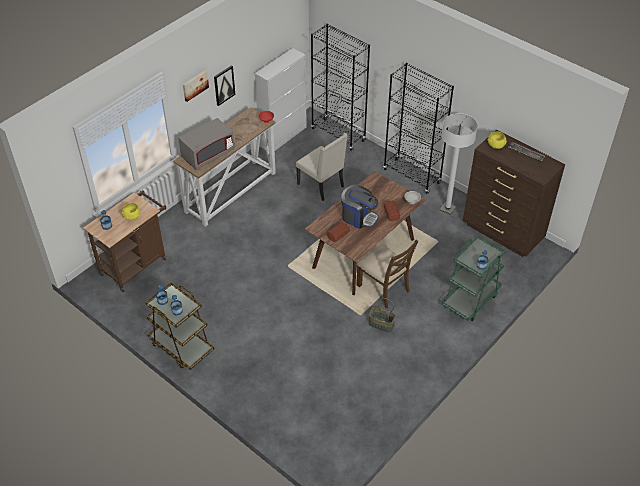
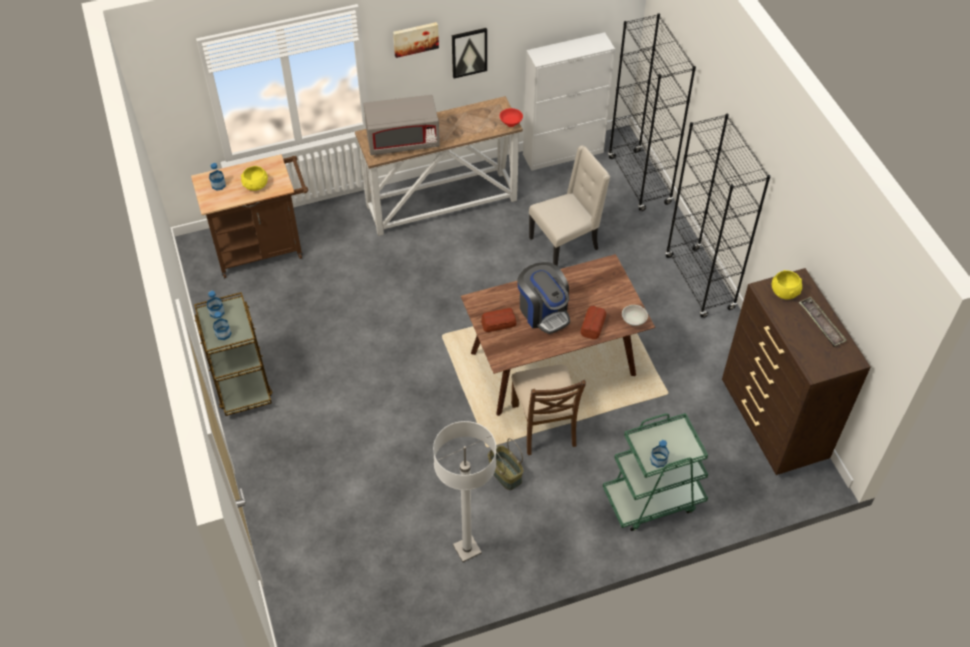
camera: 30 degrees right, 5 degrees up
(322, 185) = (565, 244): beige chair -> beige chair turned 105 degrees counterclockwise
(447, 209) = (716, 352): white floor lamp -> white floor lamp (467, 549)

